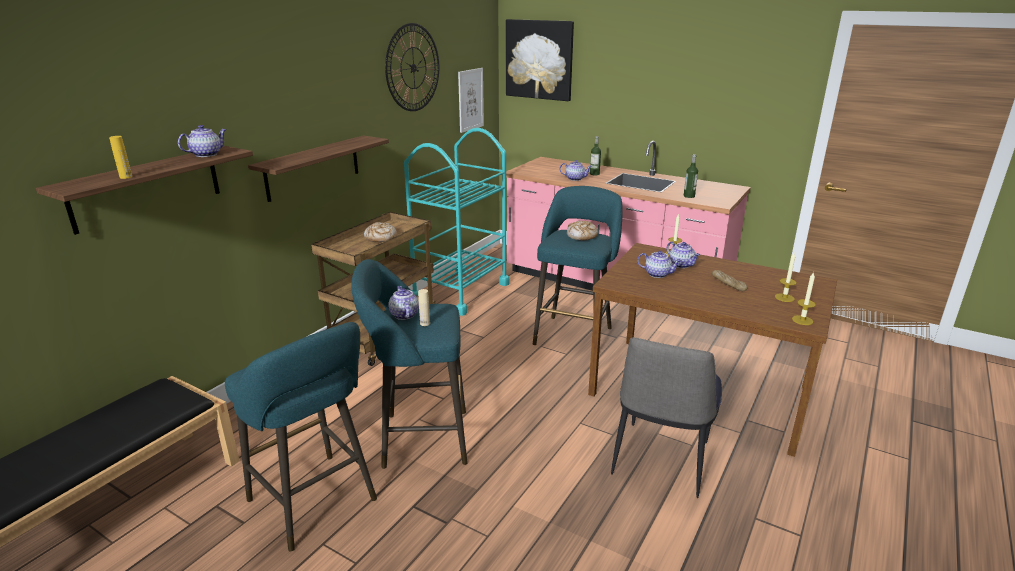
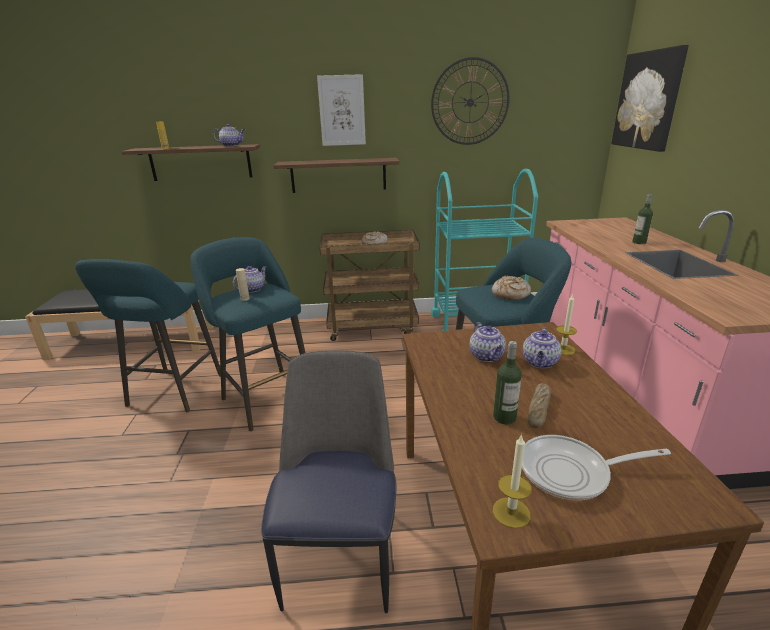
camera: 55 degrees right, 0 degrees up
(470, 100) = (556, 143): picture -> picture (342, 111)
(575, 179) = (601, 241): teapot -> none
(660, 461) = (341, 553): chair -> chair turned 105 degrees clockwise
(689, 196) = (702, 294): bottle -> bottle (504, 417)
(784, 297) = (571, 472): candle -> frying pan

